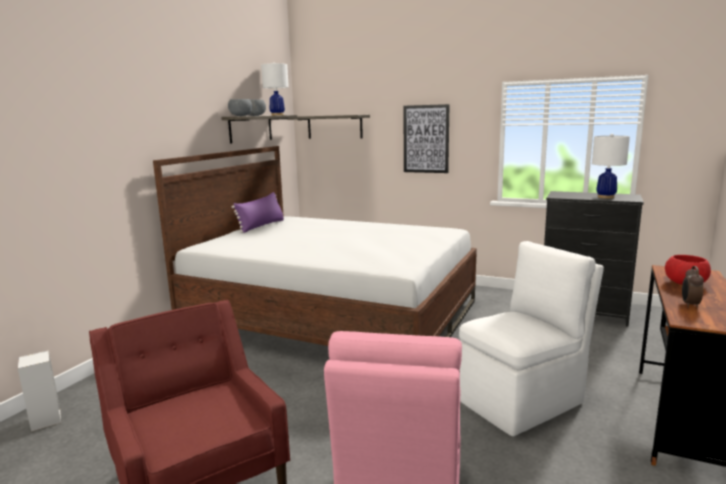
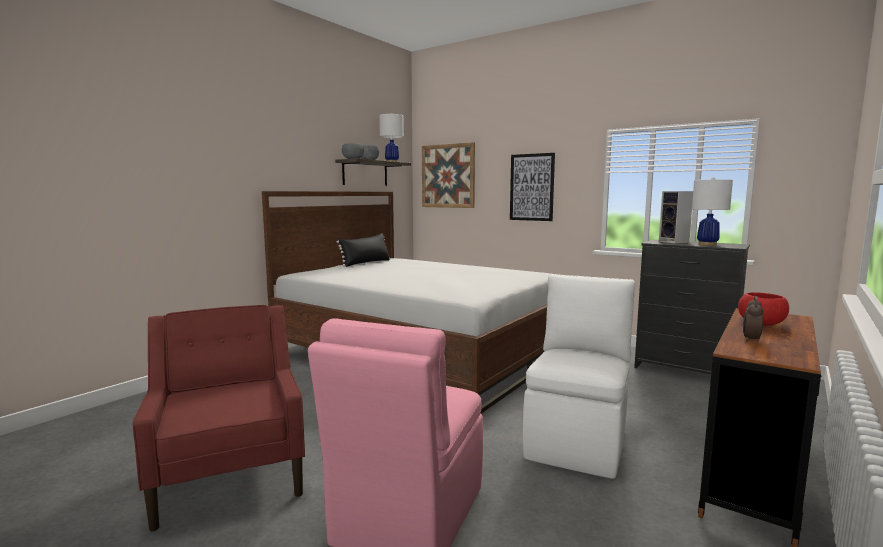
camera: 10 degrees right, 5 degrees down
(47, 420) = (131, 409): speaker -> speaker (675, 242)
(261, 226) = (366, 263): purple pillow -> black pillow
(334, 127) = (448, 176): shelf -> picture
(521, 400) = (578, 441): white chair -> white chair turned 45 degrees counterclockwise

